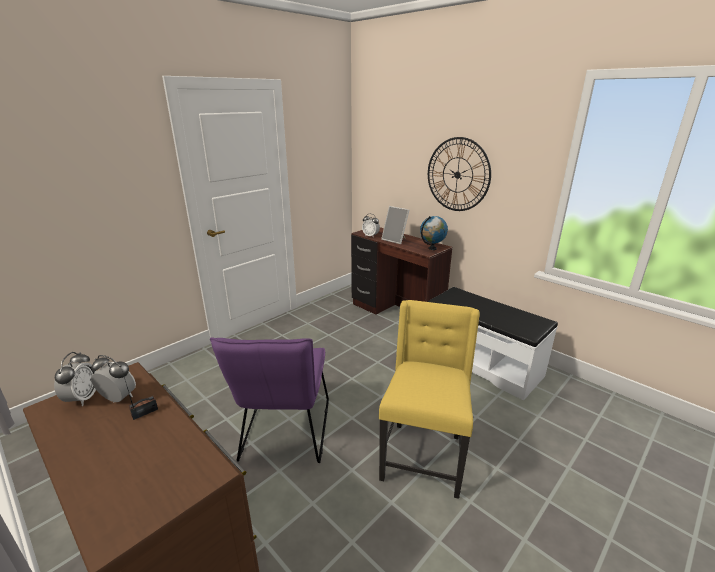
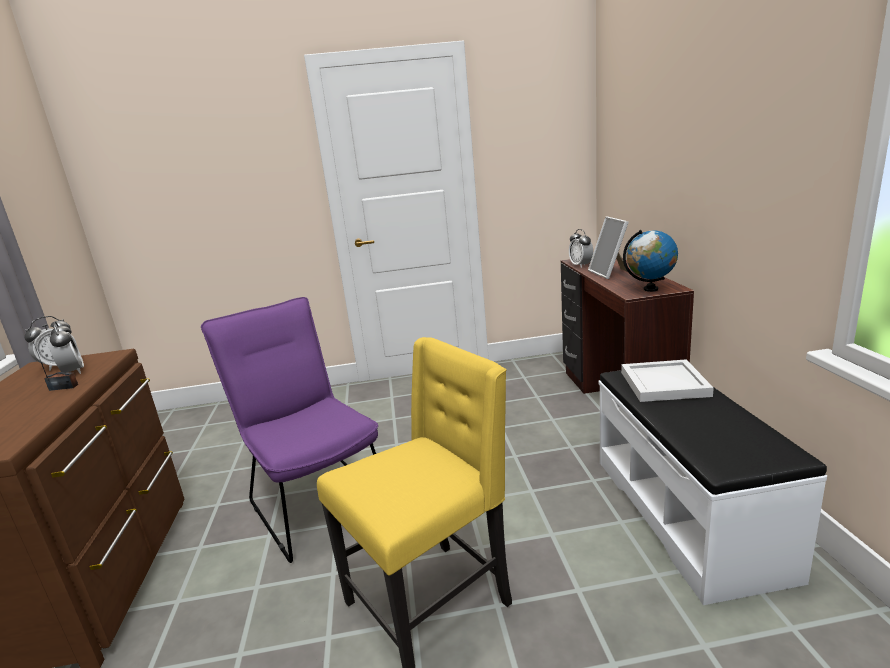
camera: 40 degrees right, 5 degrees down
(284, 435) = (315, 500): purple chair -> purple chair turned 105 degrees clockwise
(457, 175) = (704, 155): wall clock -> none
(464, 300) = (665, 384): none -> white tray

